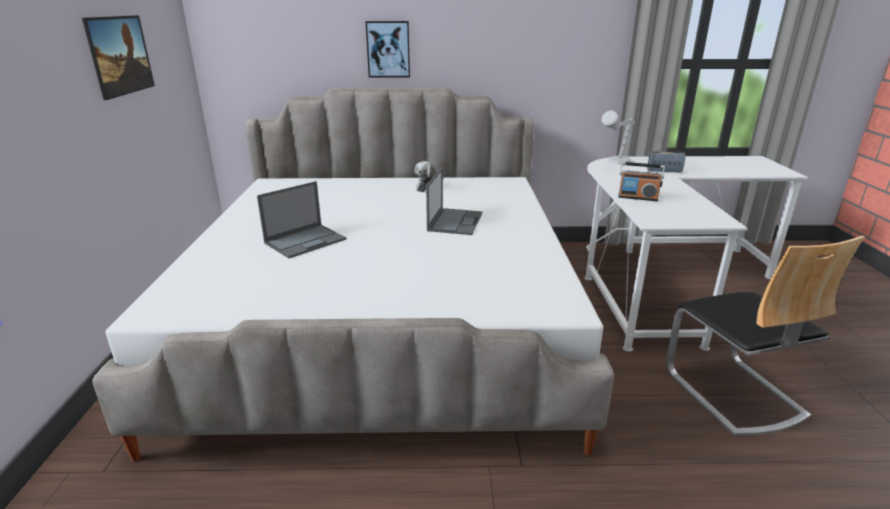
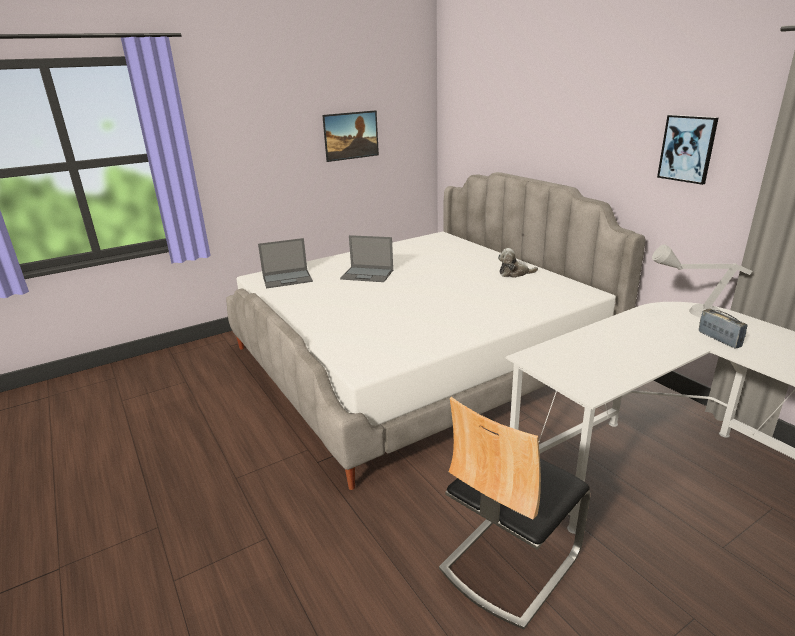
camera: 60 degrees right, 0 degrees up
(388, 49) = (540, 144): picture -> picture (687, 148)
(455, 221) = (460, 300): laptop -> laptop (288, 279)
(637, 197) = (591, 341): radio -> none

